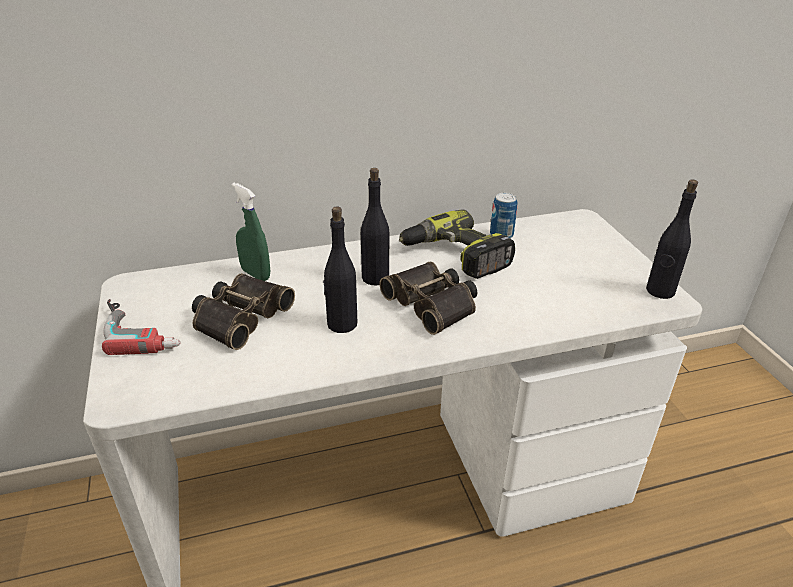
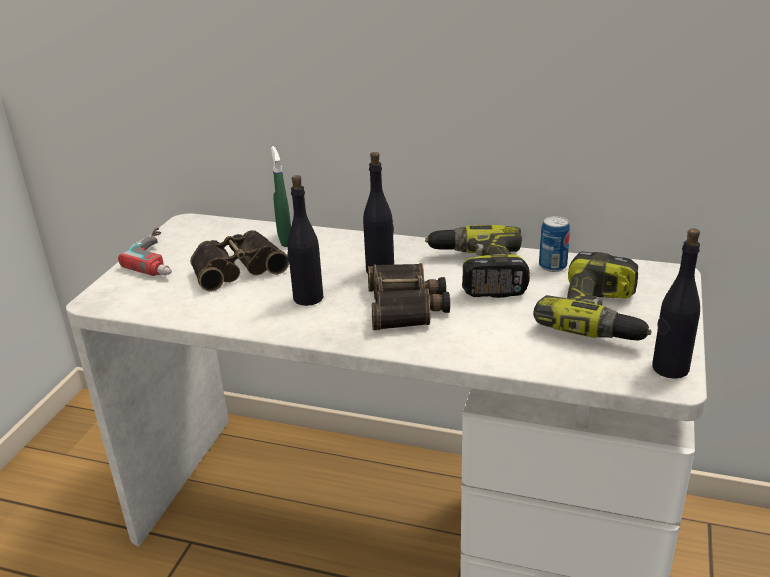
camera: 35 degrees right, 5 degrees down
(577, 266) = (600, 316): none -> power drill

